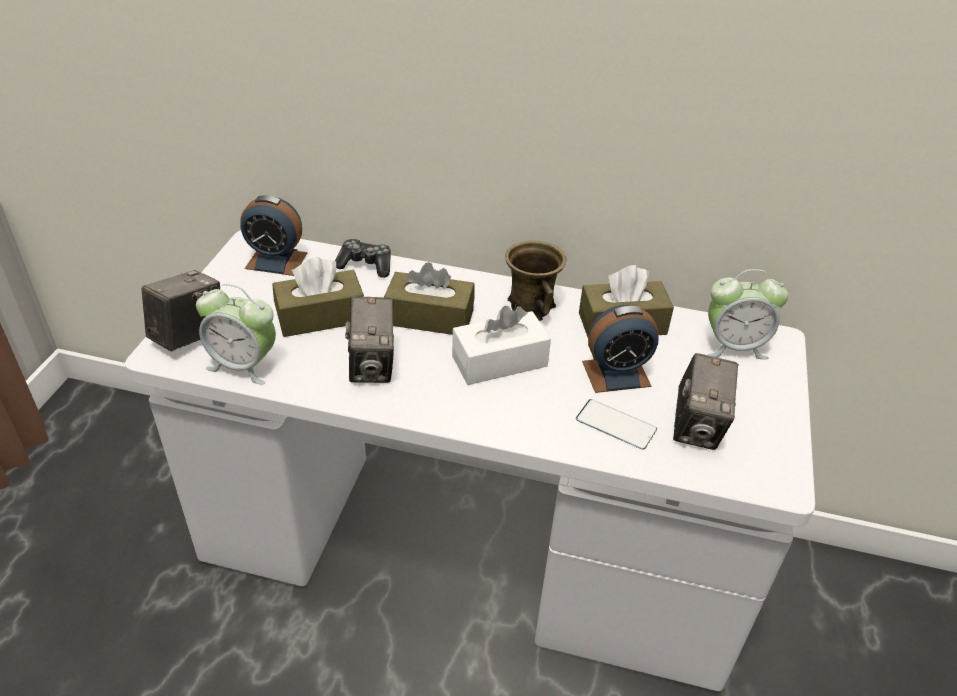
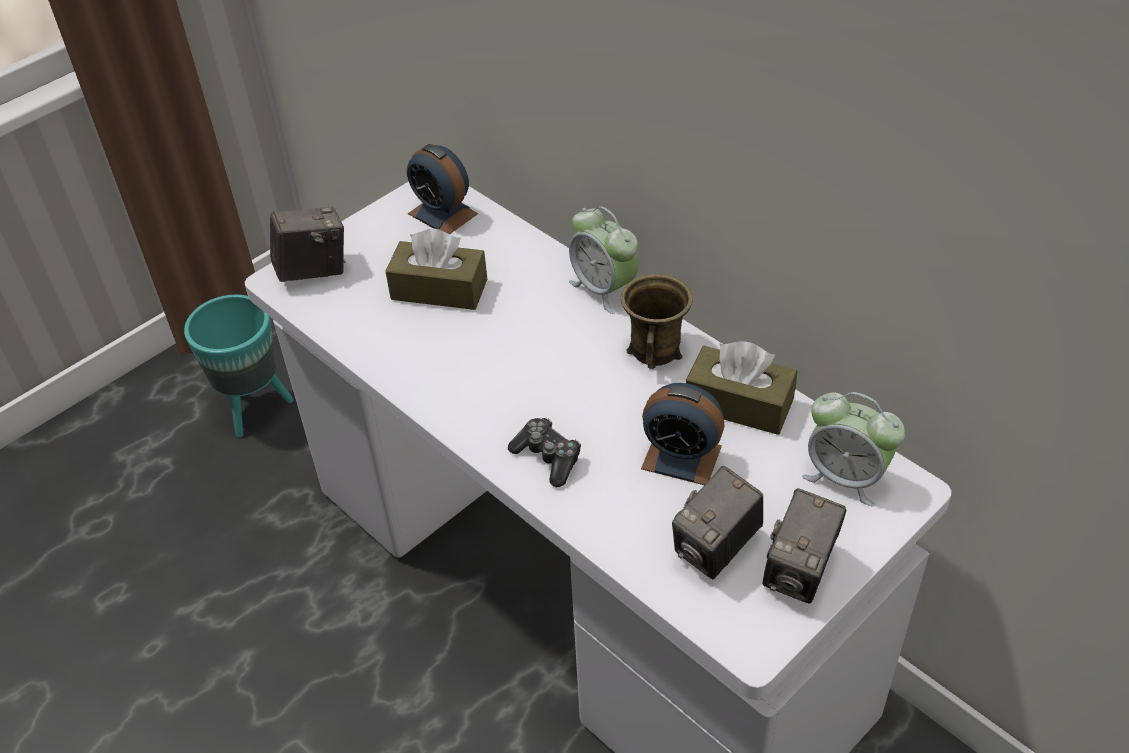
camera: 35 degrees right, 5 degrees up
(86, 516) = (255, 408): none -> turquoise planter
(243, 365) = (338, 316): alarm clock -> alarm clock (604, 289)
(366, 265) = (524, 245): game controller -> game controller (548, 457)
(372, 366) = (448, 359): camera -> camera (799, 572)
(429, 317) = (541, 326): brown tissue box -> none
(499, 361) = (572, 399): white tissue box -> none
(615, 424) = (632, 511): phone -> none

